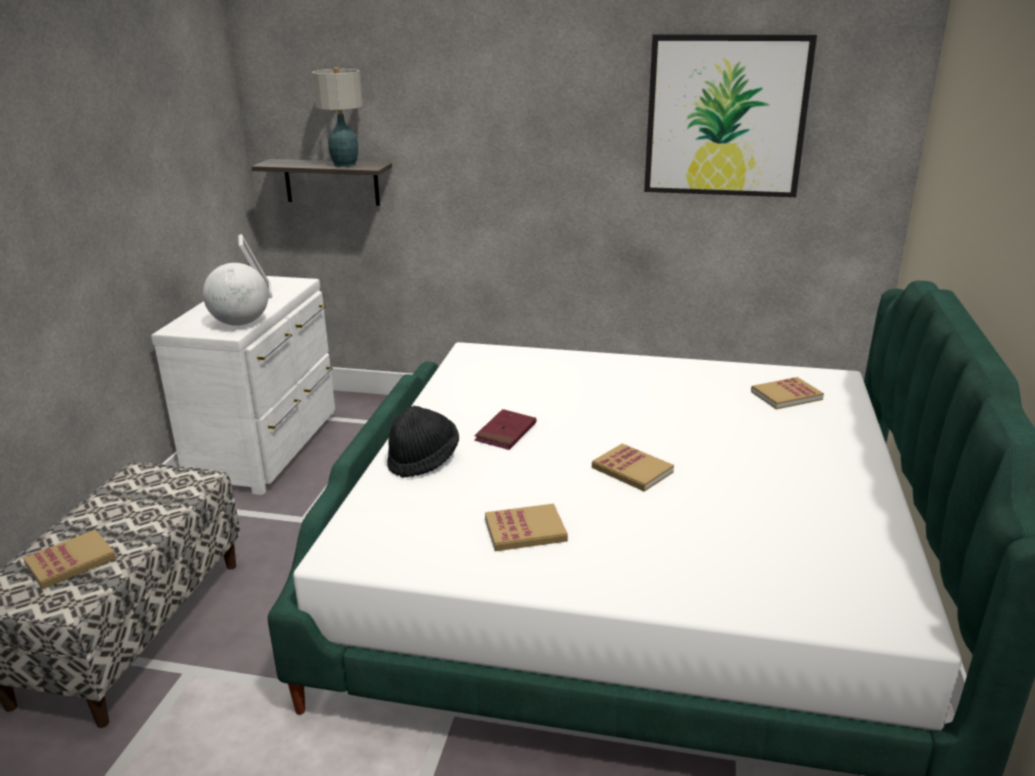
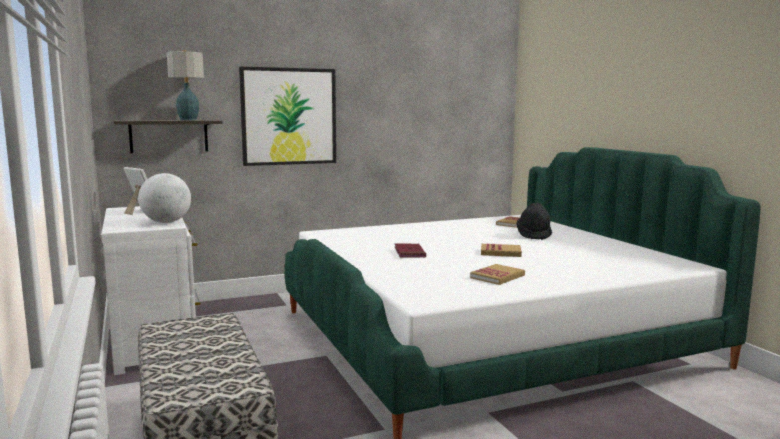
camera: 35 degrees left, 15 degrees down
(71, 562) = (200, 370): book -> none
(423, 460) = (387, 268): black hat -> black hat (534, 235)
(725, 116) = (425, 86): picture -> picture (289, 116)

